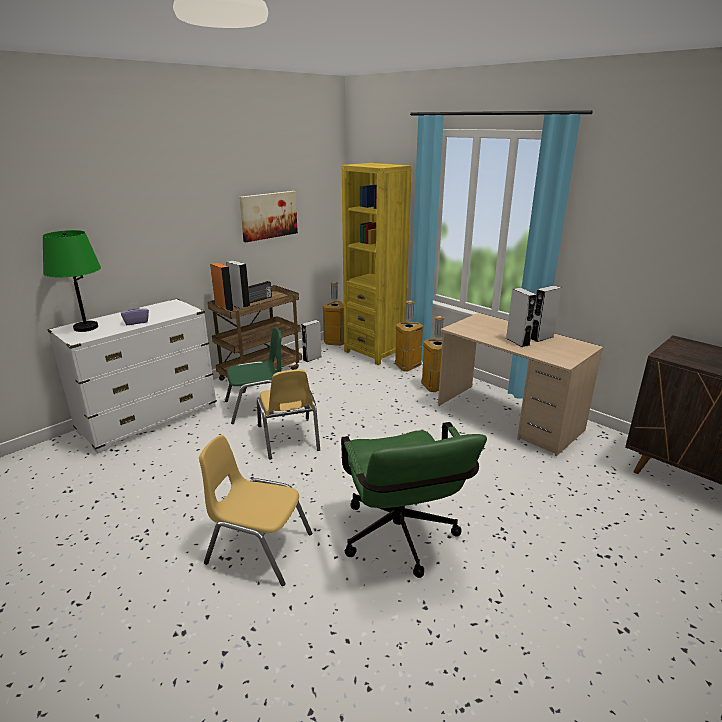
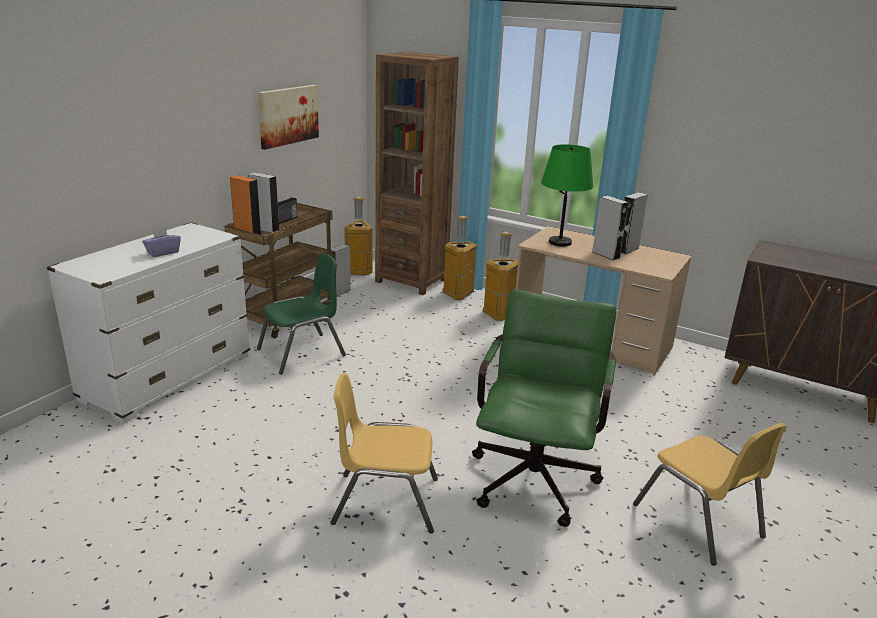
camera: 15 degrees left, 0 degrees up
(86, 327) = (100, 262): green table lamp -> green table lamp (560, 242)
(288, 438) = (358, 384): yellow chair -> yellow chair (698, 521)
(374, 352) = (412, 281): yellow bookcase -> brown bookcase
(401, 541) = (535, 474): green office chair -> green office chair turned 135 degrees counterclockwise

